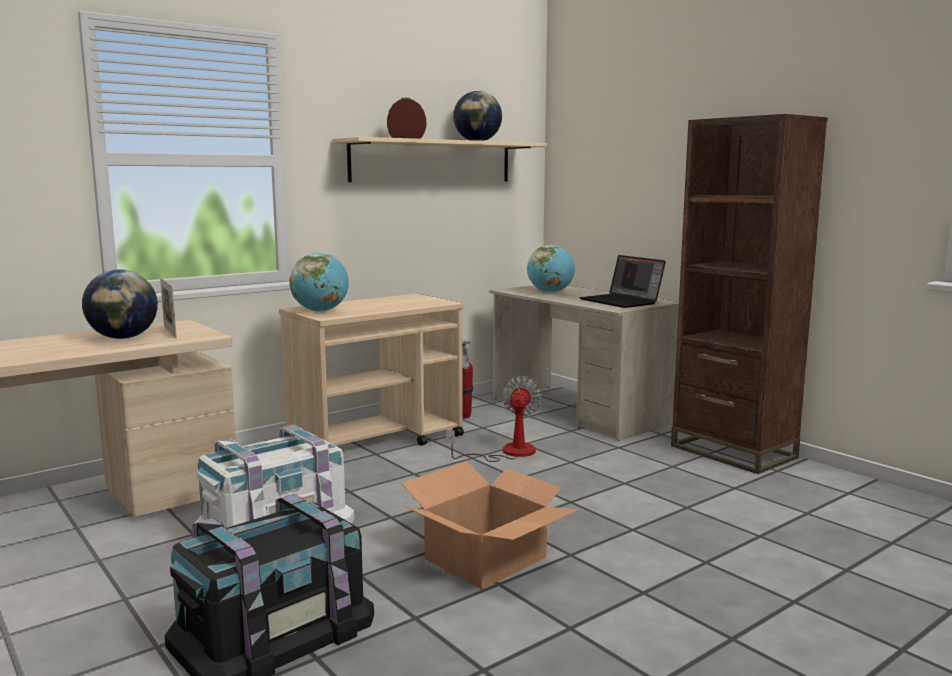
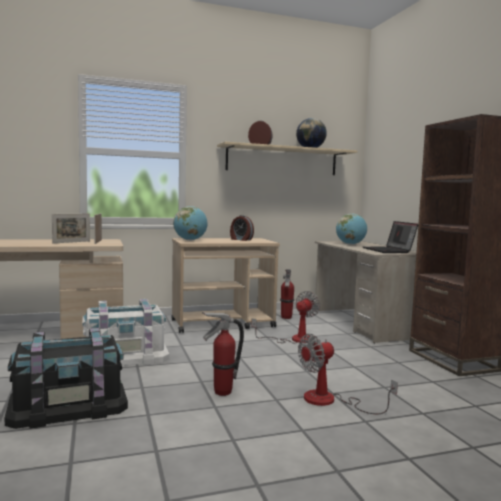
camera: 20 degrees right, 5 degrees down
(123, 338) = (71, 242): globe -> picture frame
(395, 301) = (241, 239): none -> alarm clock
(487, 558) = (222, 392): cardboard box -> fire extinguisher
(640, 542) = (330, 401): none -> fan

